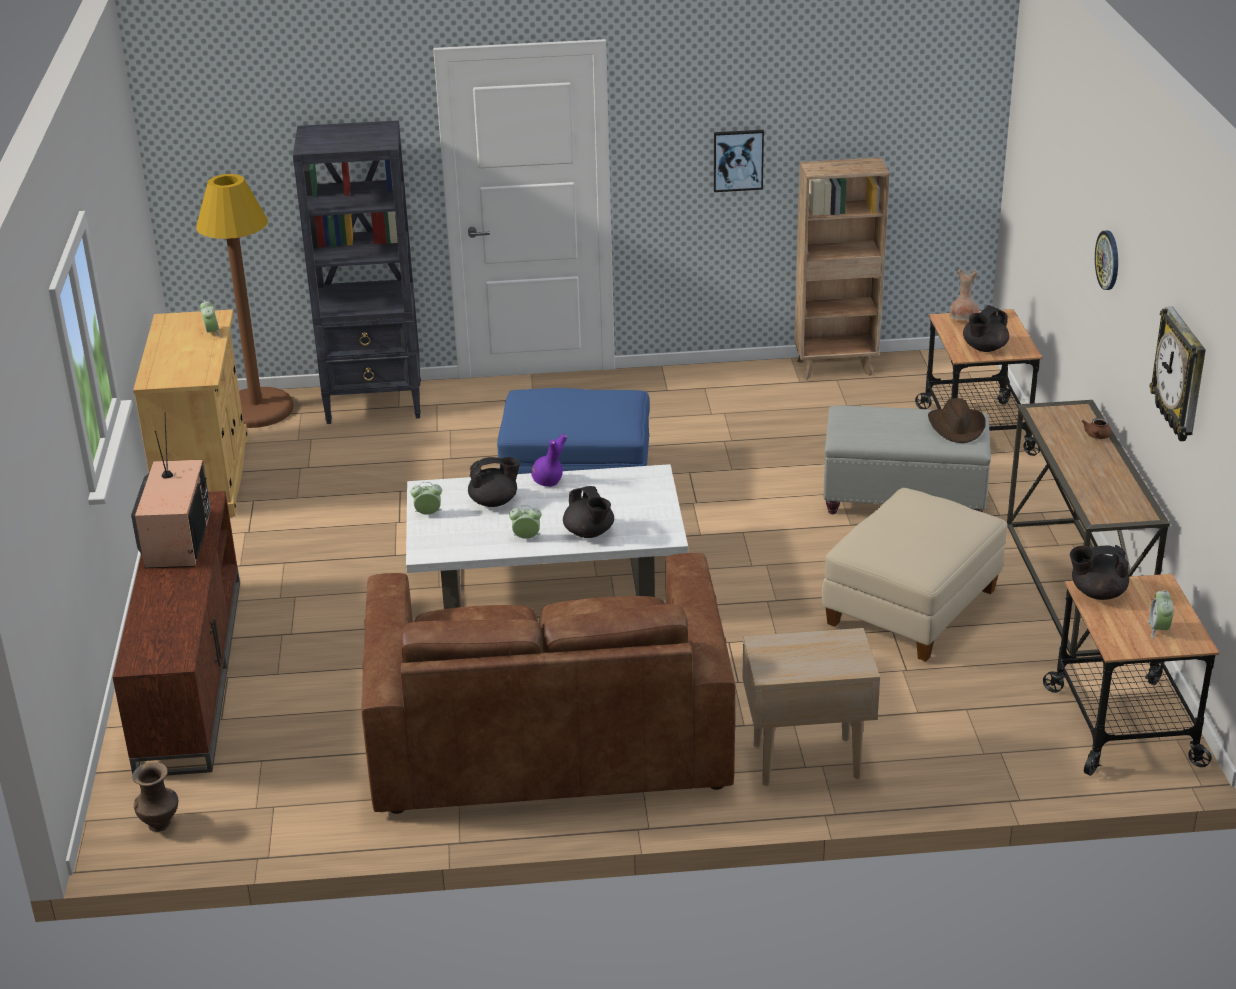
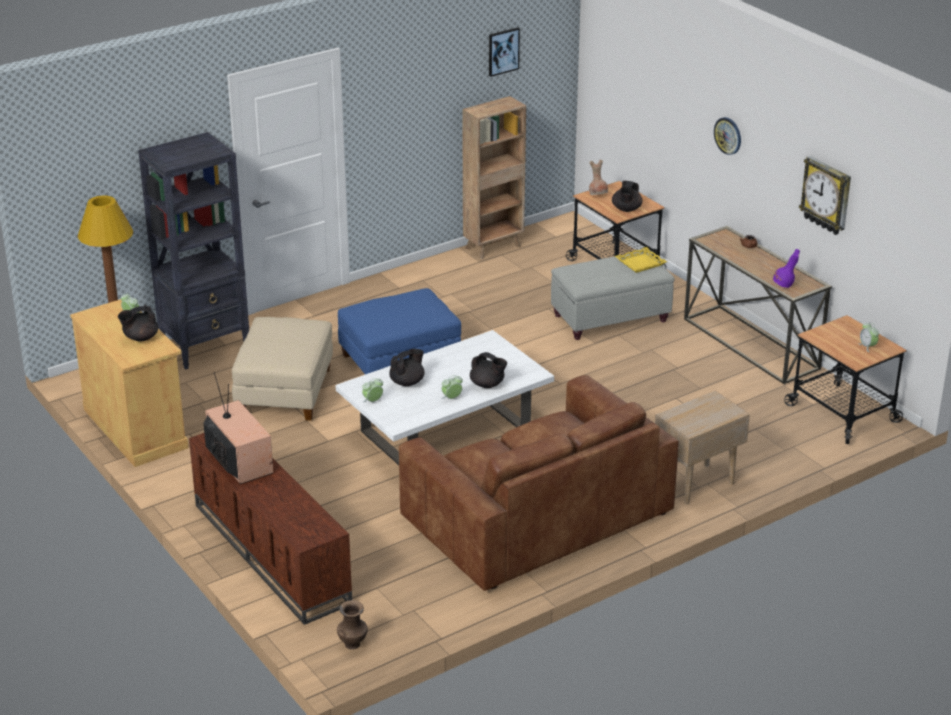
camera: 30 degrees left, 0 degrees up
(548, 482) = (428, 361): purple vase -> purple vase (784, 285)
(738, 160) = (423, 115): picture -> picture (503, 51)
(911, 608) = (674, 382): beige ottoman -> beige ottoman (284, 392)
(956, 427) = (640, 263): brown hat -> yellow tray
(1096, 593) = (819, 336): black teapot -> black teapot (140, 338)

